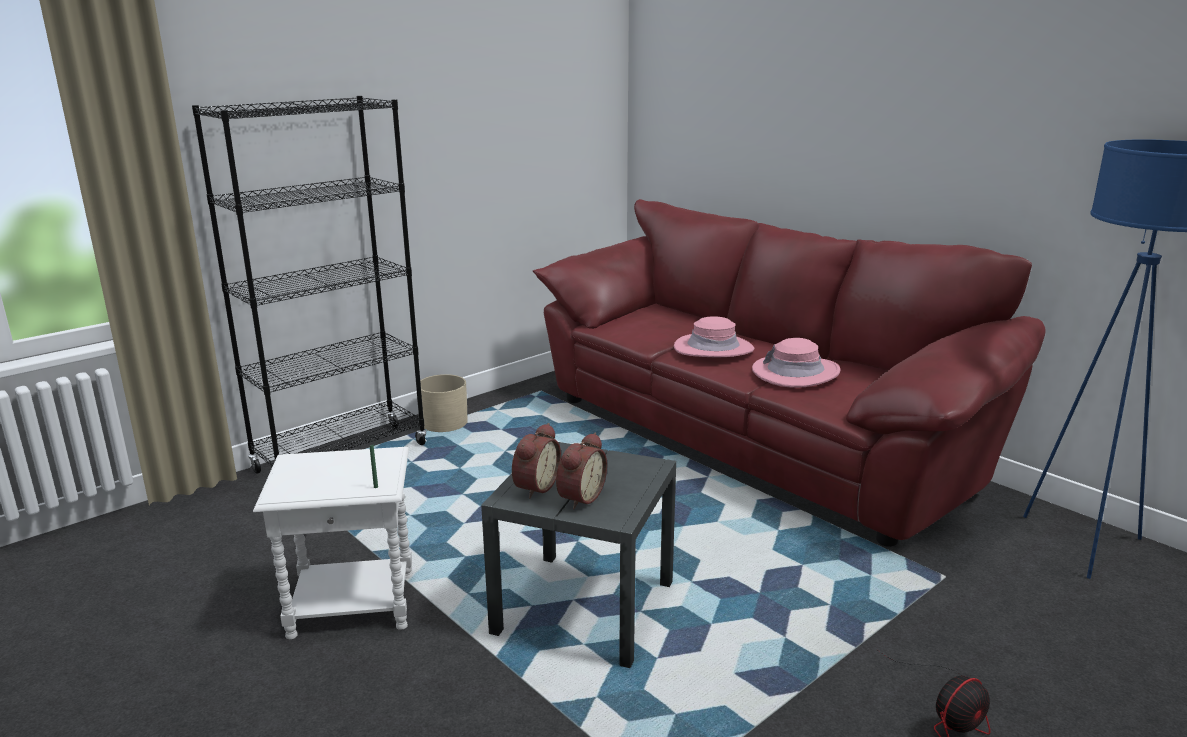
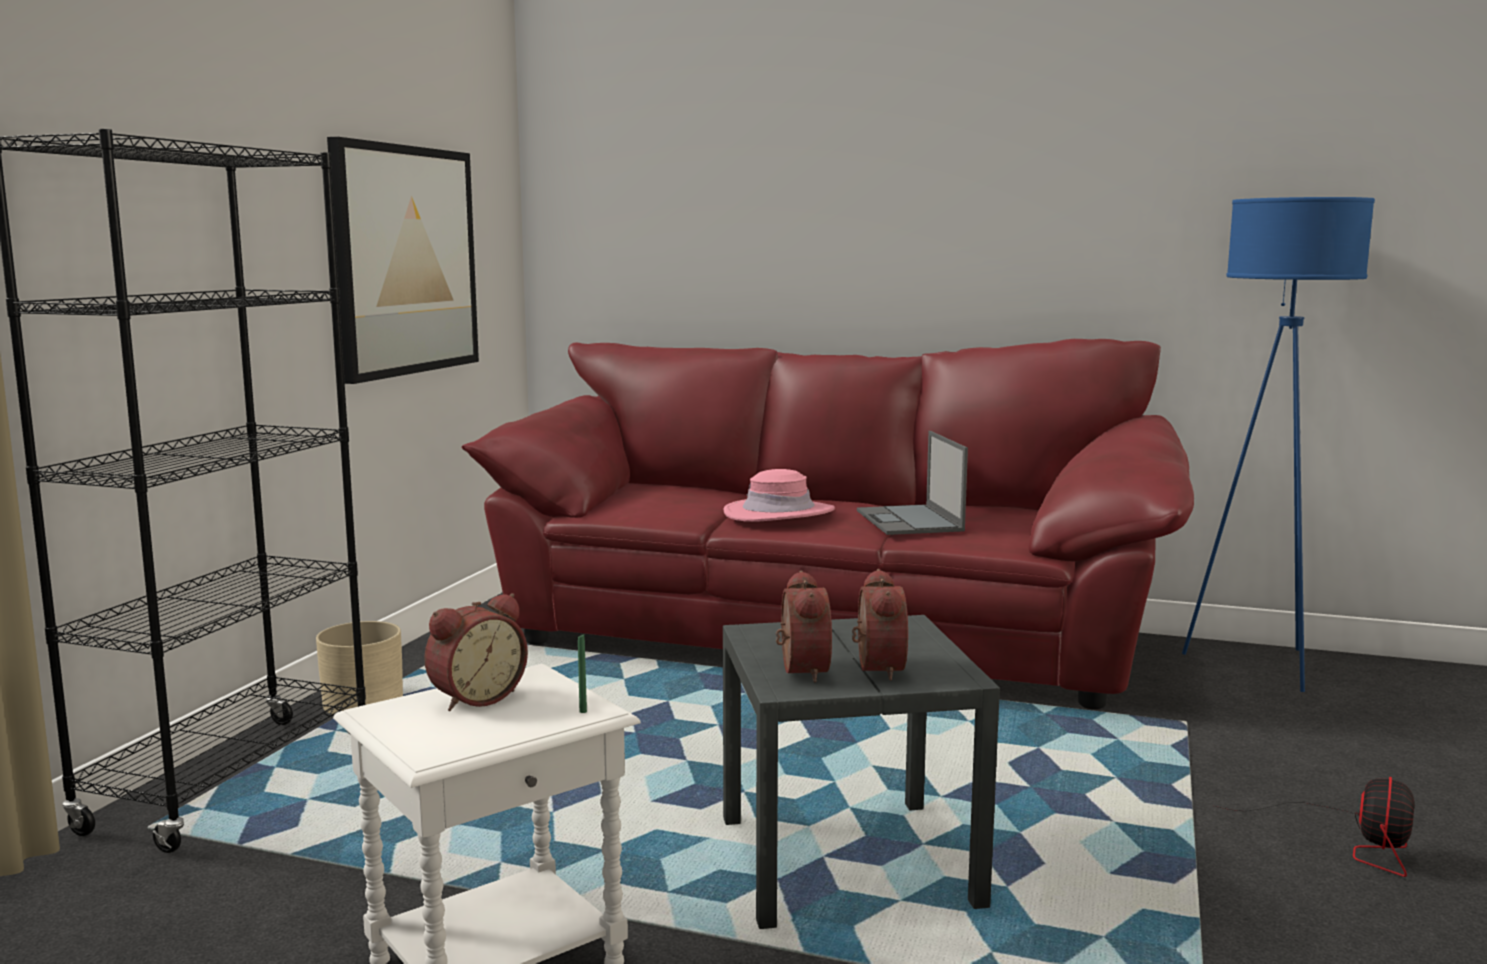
camera: 30 degrees left, 10 degrees down
(342, 463) = (475, 698): none -> alarm clock
(511, 145) = (405, 260): none -> picture
(795, 372) = (910, 521): pink hat -> laptop

